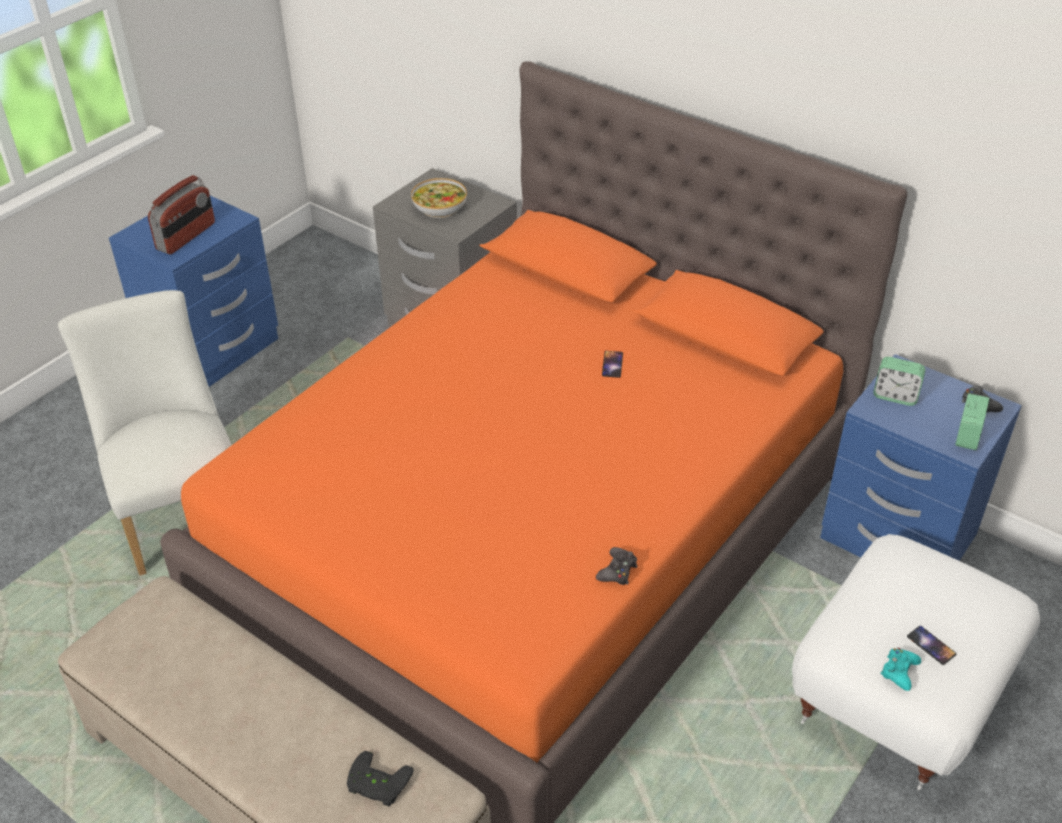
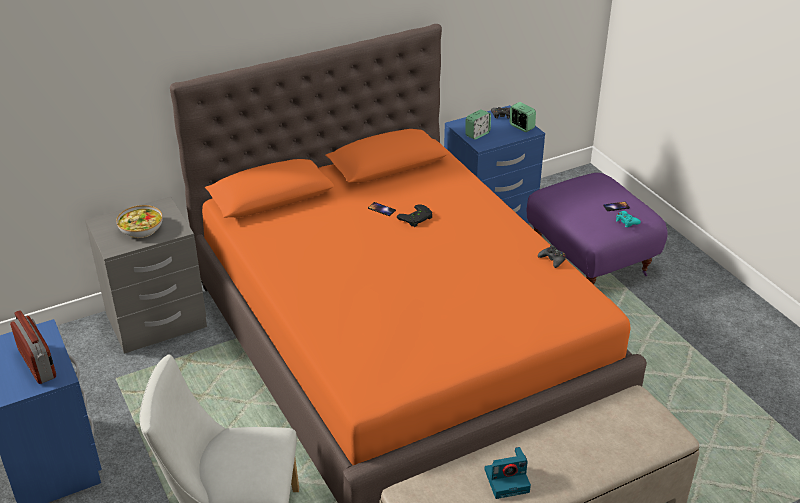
camera: 65 degrees left, 5 degrees down
(214, 688) = (507, 480): none -> camera
(376, 784) = (616, 423): black game controller -> black game controller (416, 219)
(900, 698) = (591, 259): white ottoman -> purple ottoman

